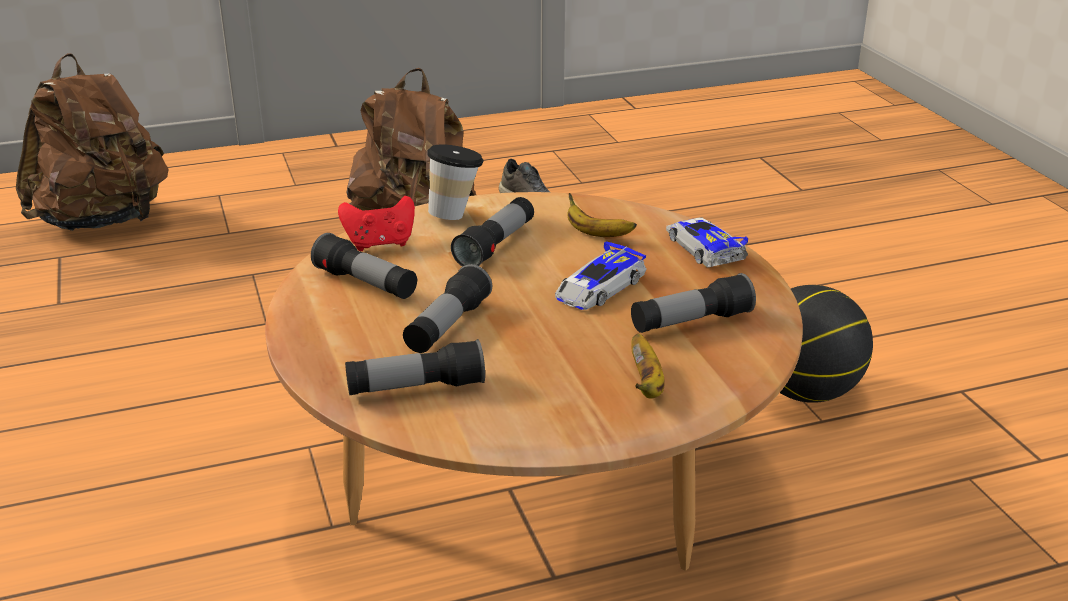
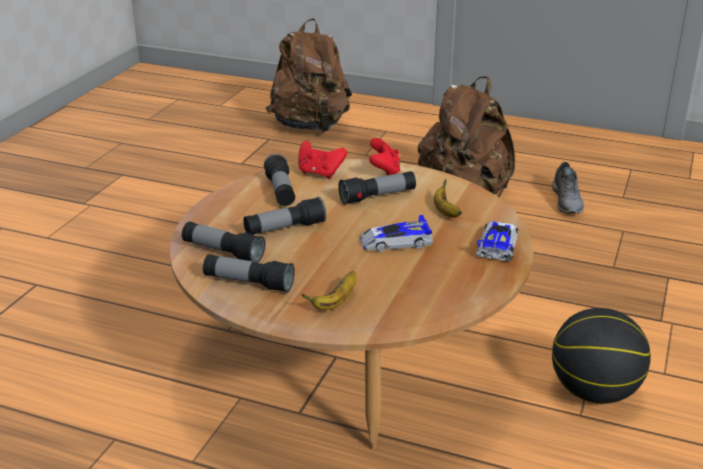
camera: 40 degrees right, 0 degrees up
(455, 214) = (384, 171): cup -> red game controller
(691, 322) = (415, 282): flashlight -> flashlight (248, 283)

